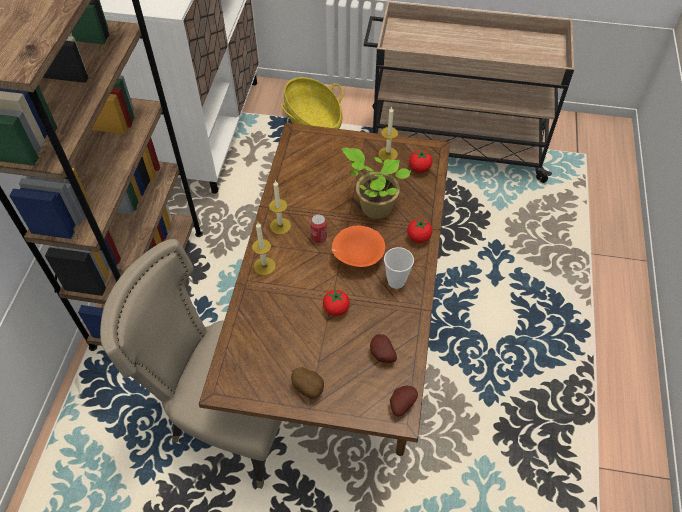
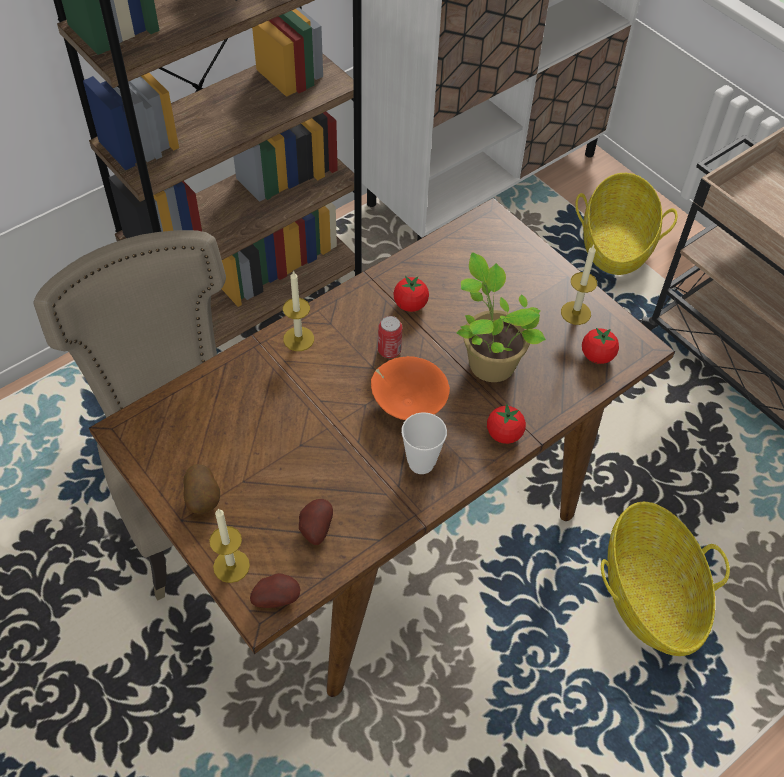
camera: 40 degrees right, 0 degrees up
(280, 226) = (362, 308): candle -> candle (231, 566)
(336, 309) = (322, 441): tomato -> tomato (410, 304)
(492, 282) = (650, 595): none -> basket

